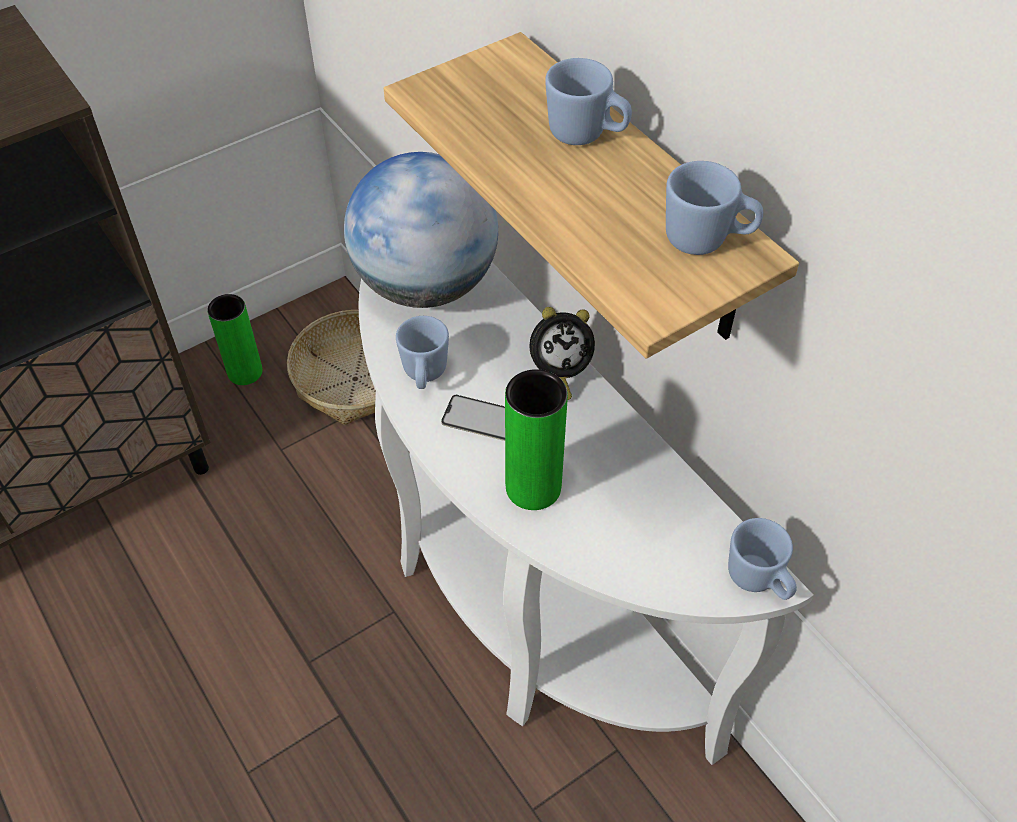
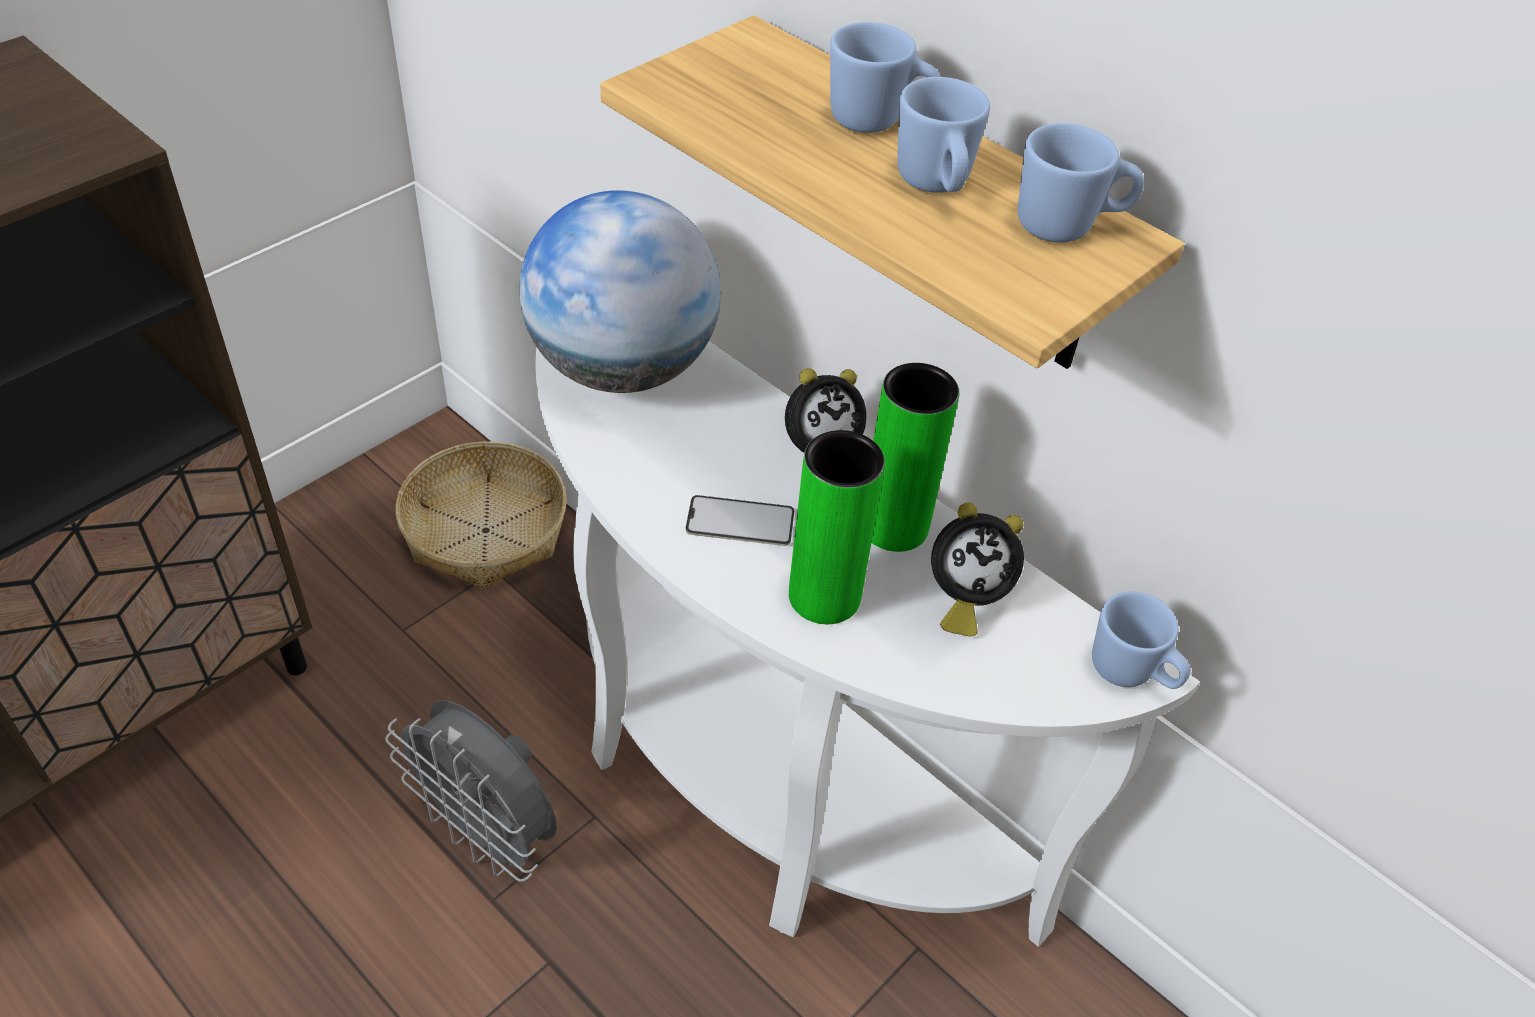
camera: 15 degrees left, 5 degrees down
(245, 372) = (335, 537): green vase -> green vase (894, 526)
(315, 613) = (489, 834): none -> grey fan
(424, 375) = (649, 477): blue mug -> blue mug (936, 186)
(640, 502) = (963, 598): none -> alarm clock

